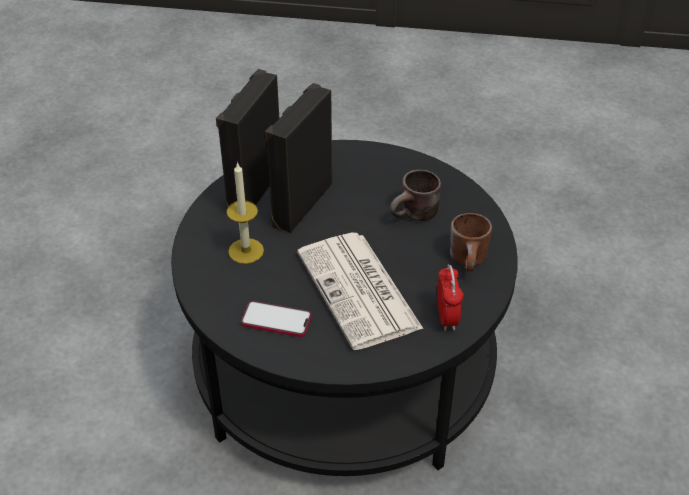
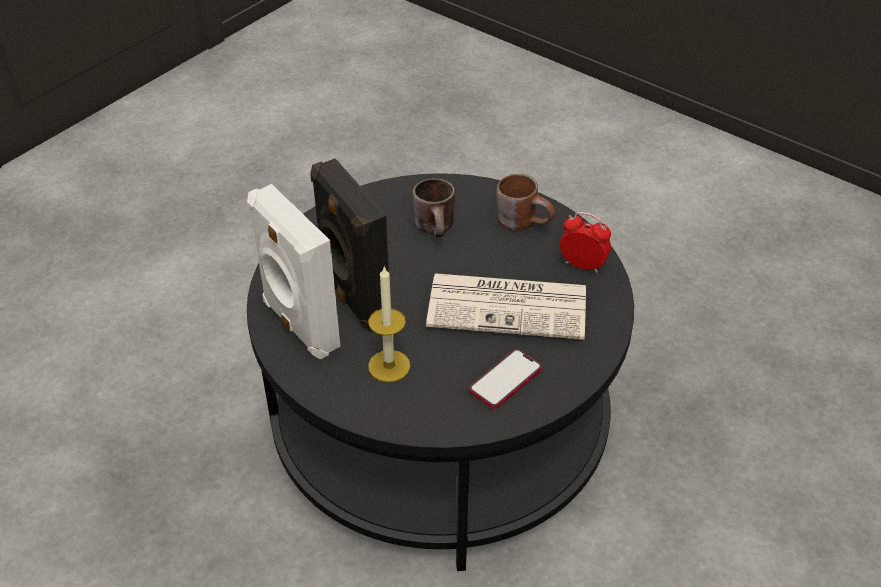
camera: 60 degrees left, 0 degrees up
(252, 189) = (299, 325): black speaker -> white speaker

